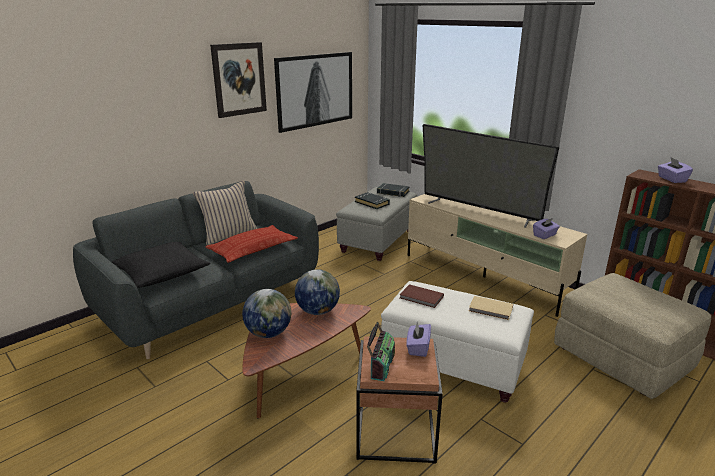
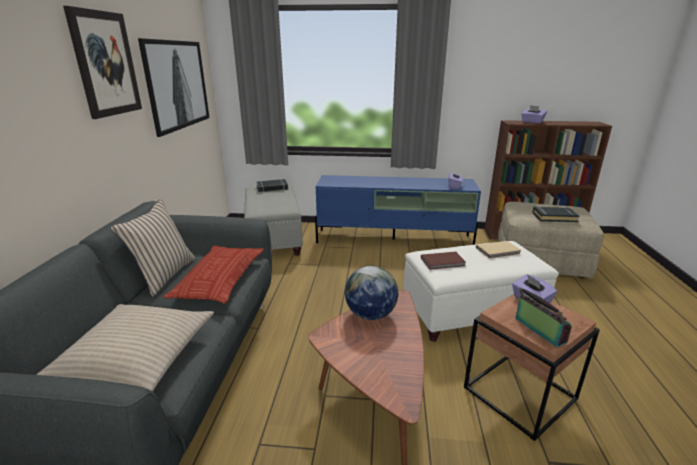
camera: 40 degrees left, 0 degrees up
(162, 273) = (136, 357): black pillow -> beige pillow
(268, 333) = (362, 362): globe -> none
(372, 203) = (268, 201): black book -> black book (554, 217)
(479, 211) = (383, 181): television -> none
(484, 277) = (394, 239): beige tv stand -> blue tv stand

